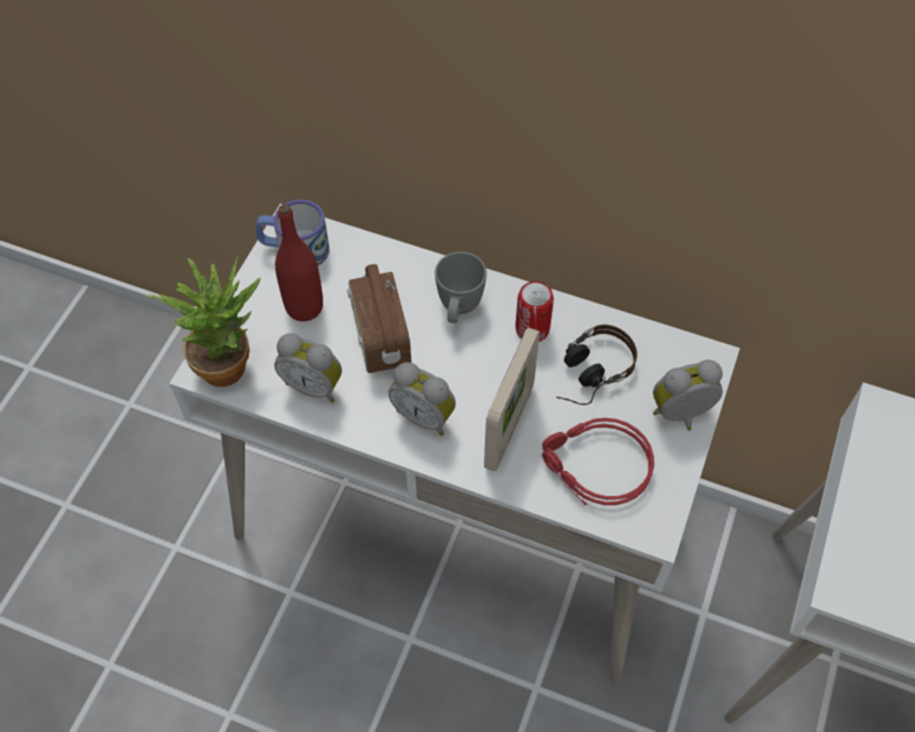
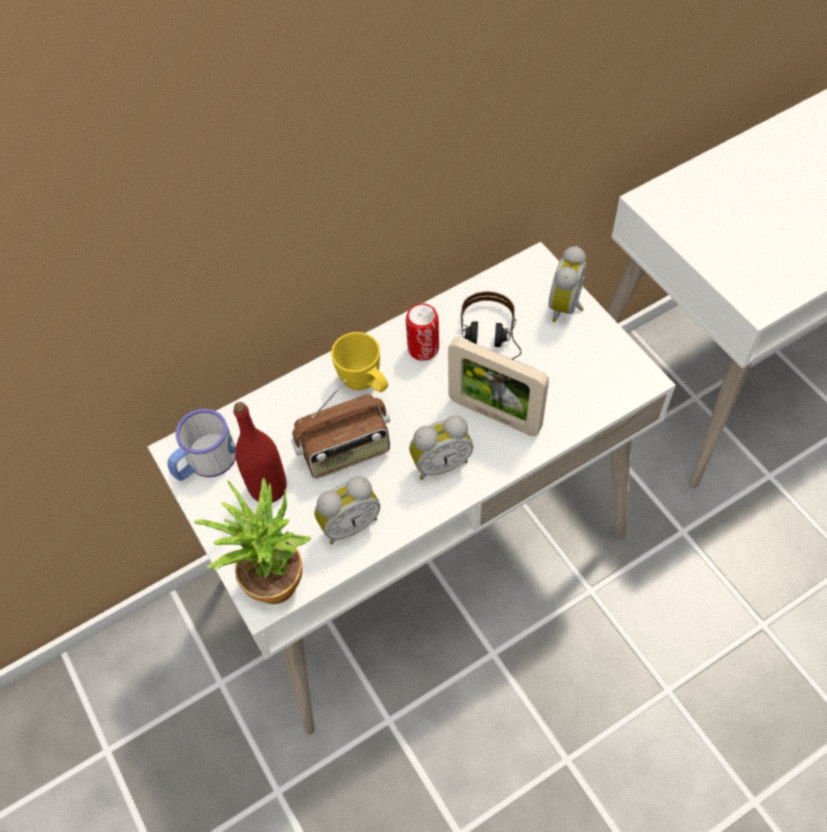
camera: 50 degrees left, 0 degrees up
(380, 339) = (346, 452): radio -> radio turned 45 degrees counterclockwise
(458, 310) = (365, 384): grey mug -> yellow mug
(509, 427) = (494, 415): picture frame -> picture frame turned 150 degrees clockwise
(595, 468) = (569, 383): red headphones -> none

